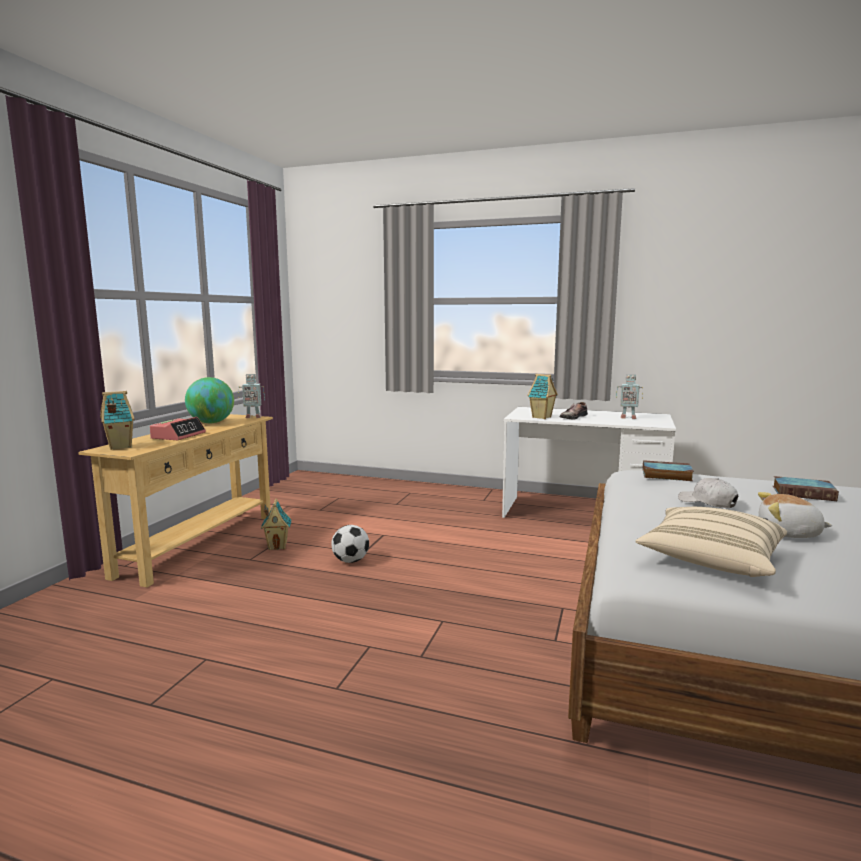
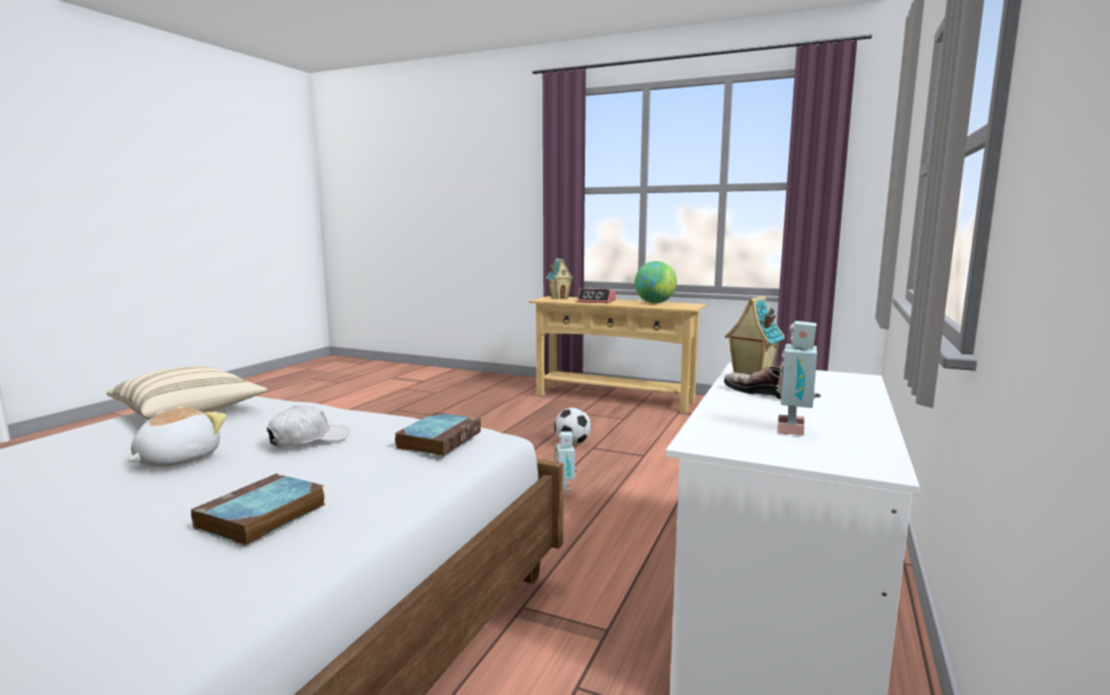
camera: 95 degrees right, 0 degrees up
(252, 417) = (688, 307): toy robot -> toy robot (565, 491)
(278, 546) = (609, 419): toy house -> none

